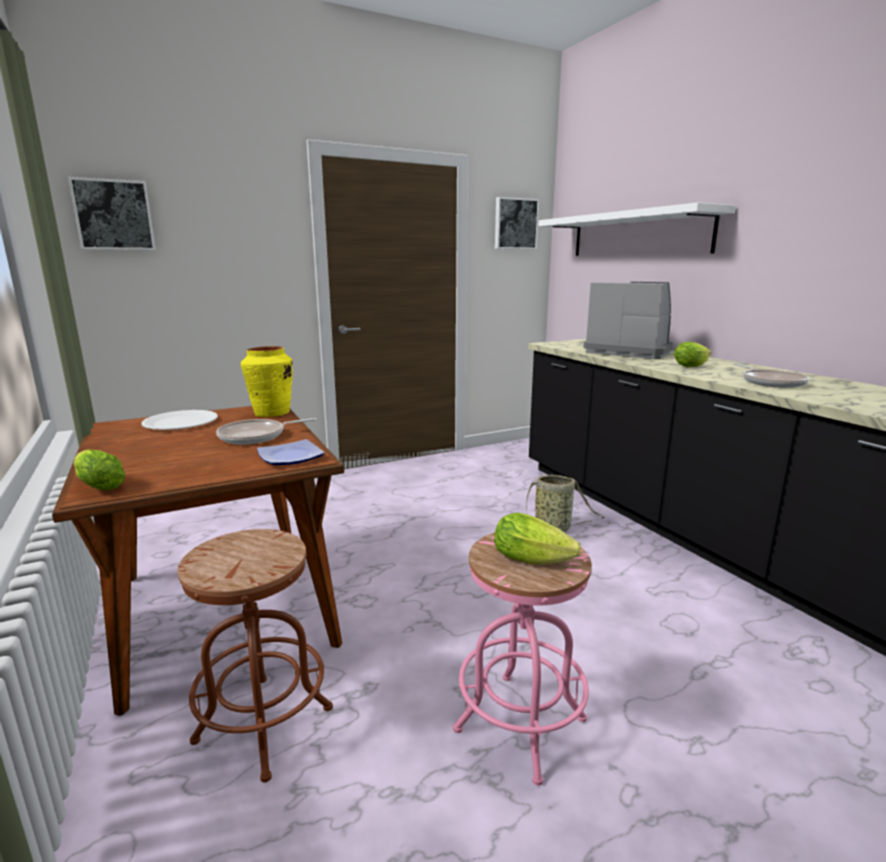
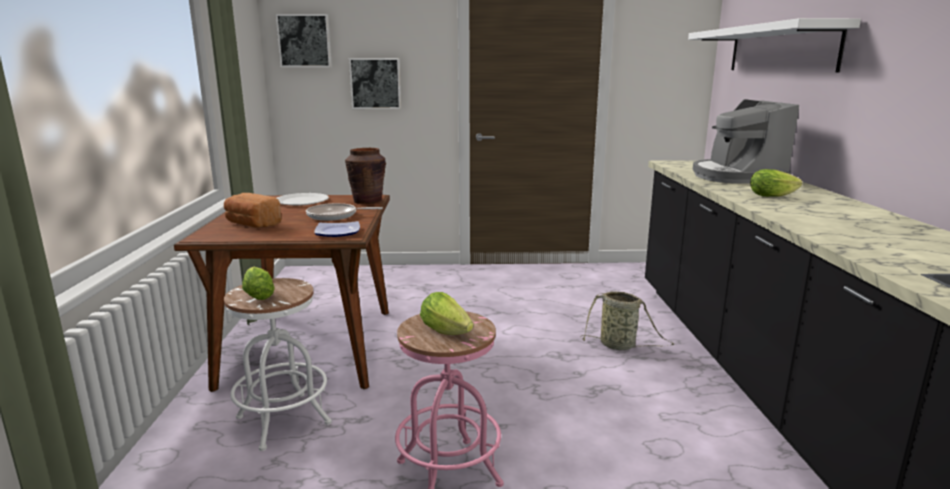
camera: 25 degrees right, 0 degrees up
(98, 485) = (211, 233): lettuce -> lettuce (259, 294)
(150, 463) = (252, 224): none -> bread
(264, 724) = (283, 420): brown stool -> white stool
(271, 413) = (367, 201): yellow vase -> brown vase
(515, 224) = (670, 36): picture -> picture (375, 83)
(628, 352) = (736, 176): coffee machine -> coffee machine turned 150 degrees counterclockwise
(770, 382) = (823, 219): frying pan -> none

